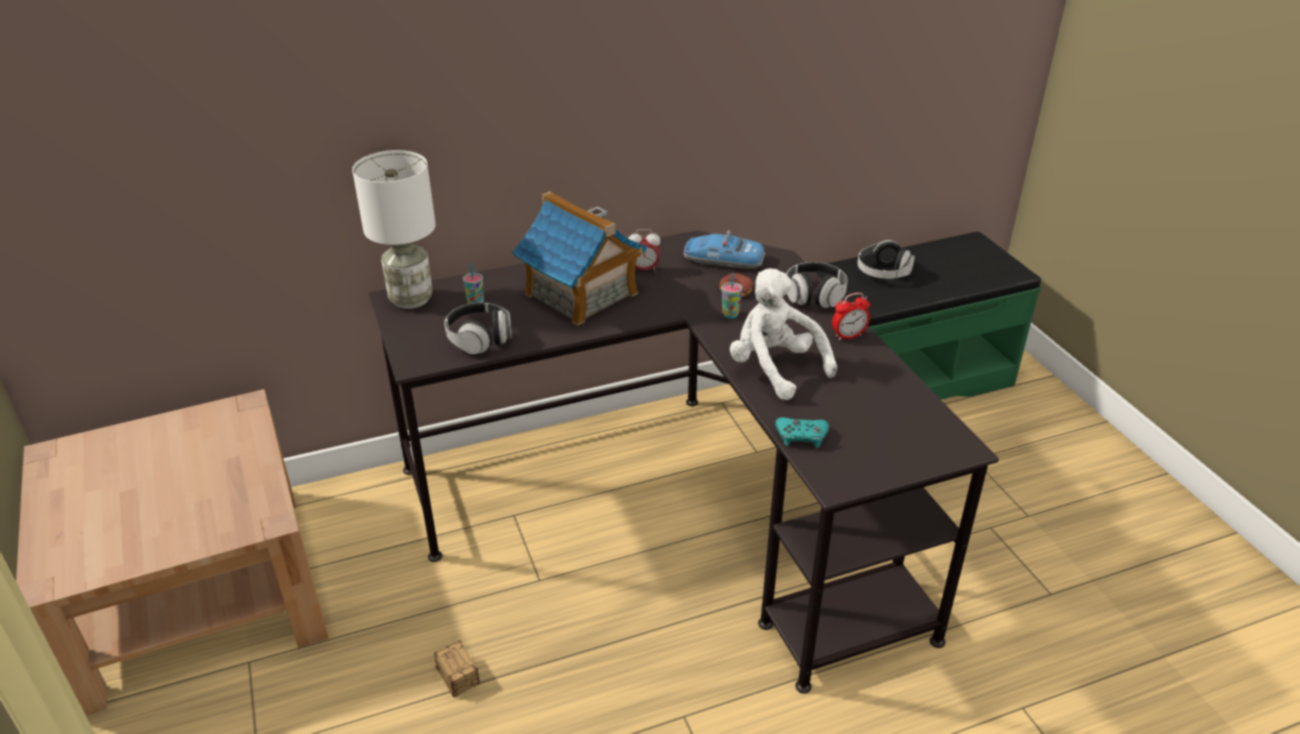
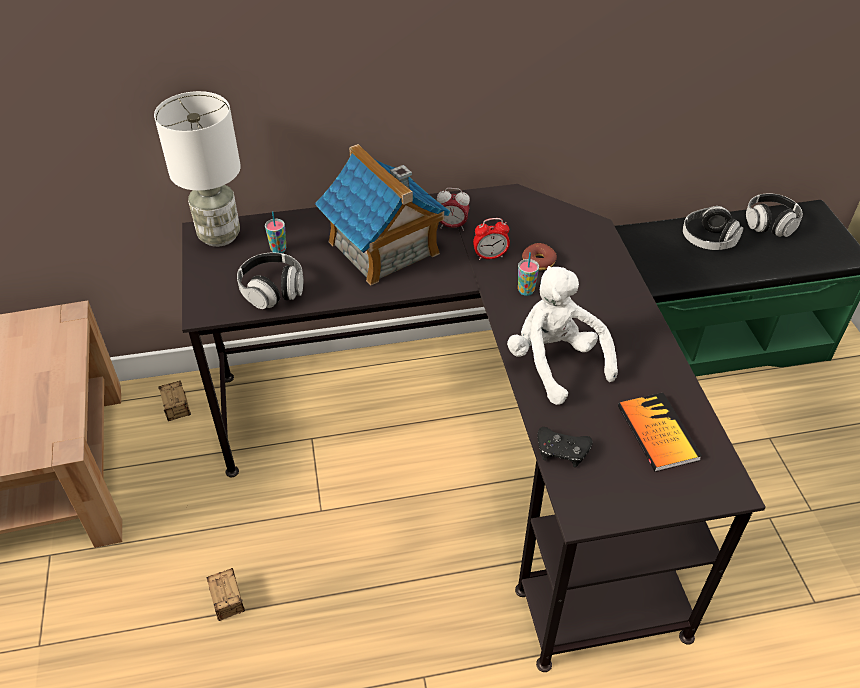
camera: 10 degrees right, 10 degrees up
(367, 518) = (180, 423): none -> storage box
(723, 260) = (535, 223): toy car -> none
(801, 436) = (562, 450): turquoise game controller -> black game controller
(814, 296) = (618, 277): headphones -> headphones (770, 224)
(848, 336) = (641, 331): alarm clock -> alarm clock (490, 256)
(886, 413) = (657, 433): none -> book

